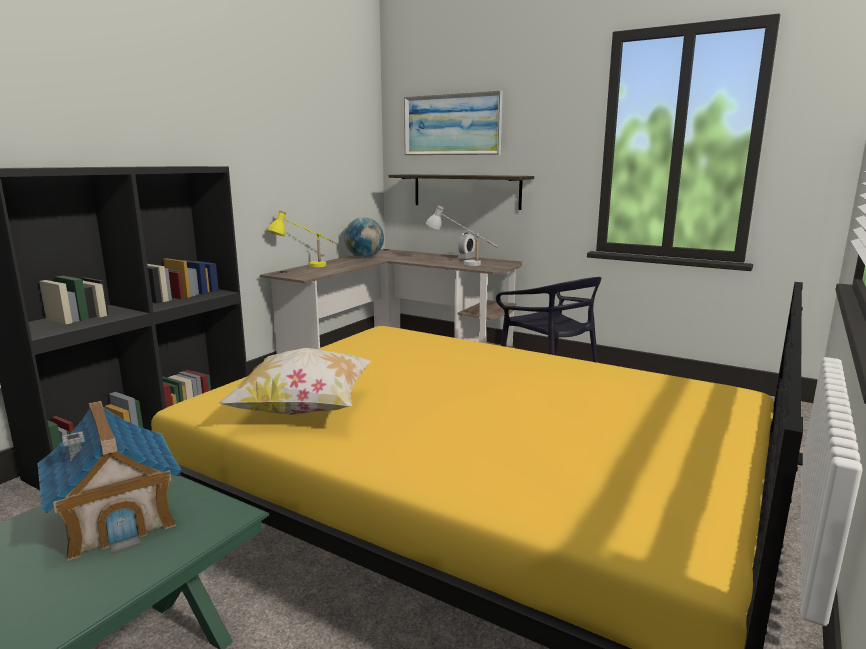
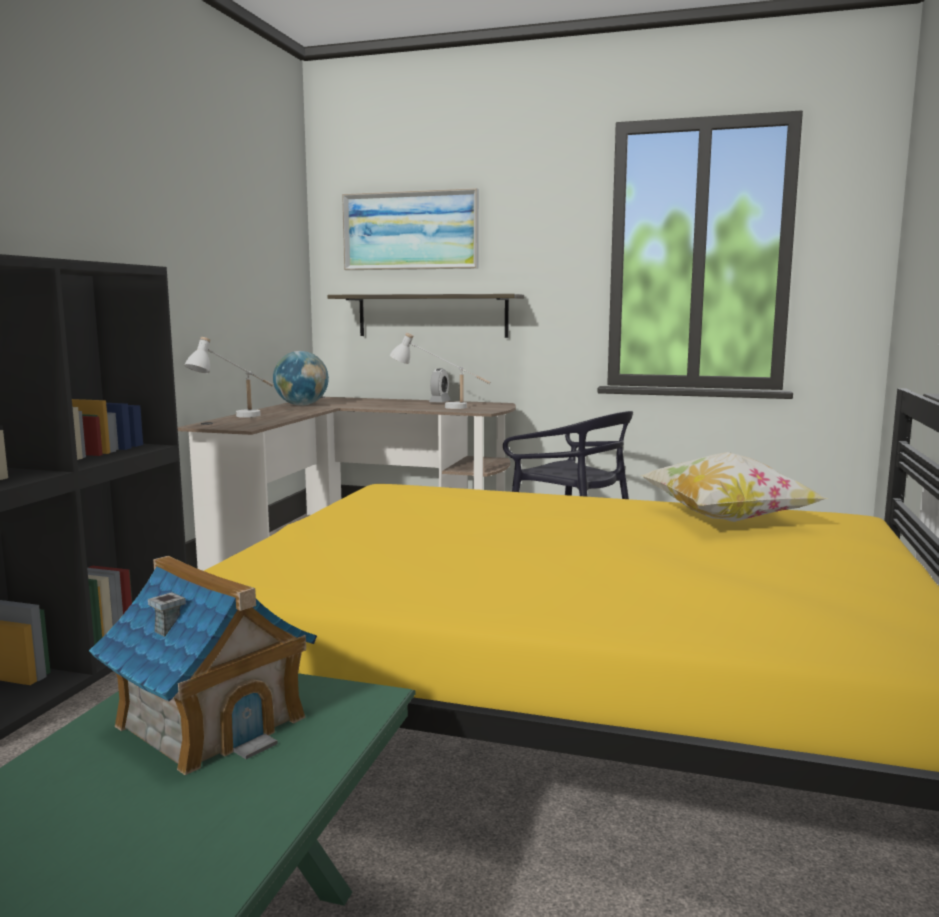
camera: 15 degrees left, 5 degrees down
(304, 409) = (373, 573): pillow -> pillow (725, 519)
(307, 267) = (235, 418): yellow table lamp -> white table lamp

